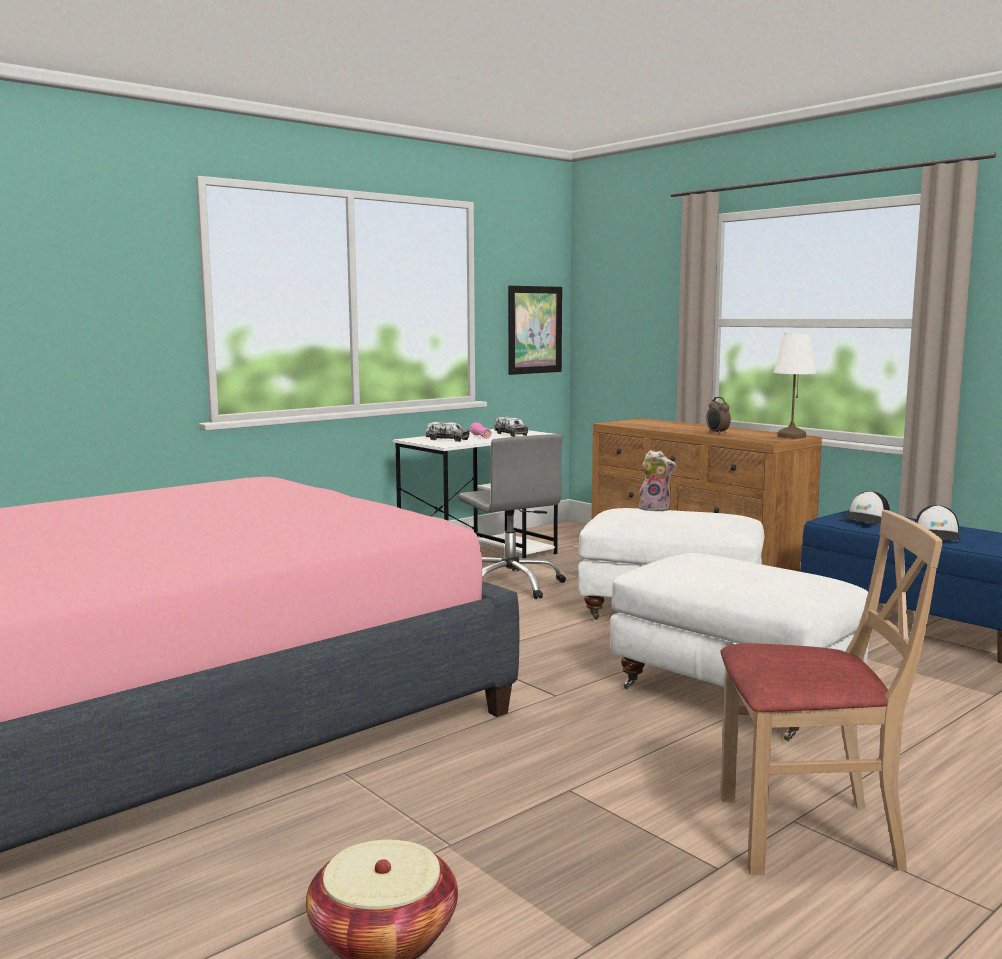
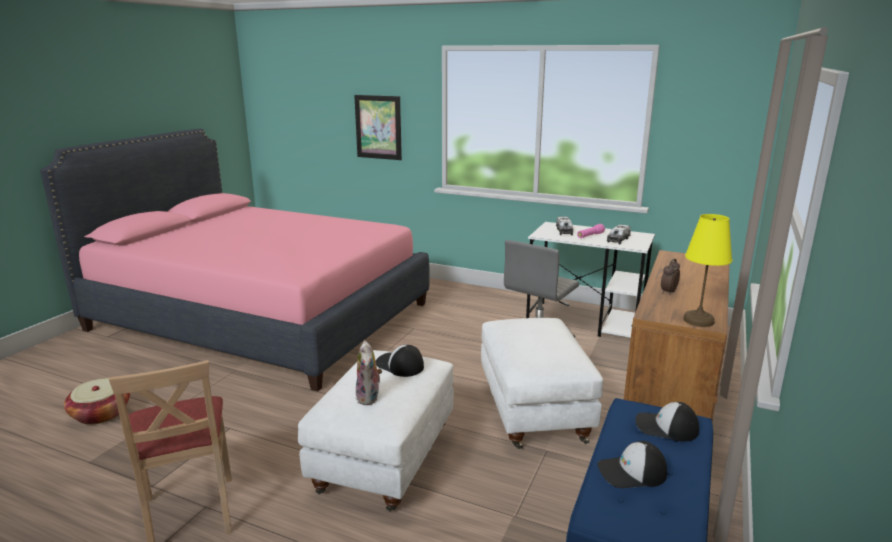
camera: 65 degrees right, 10 degrees up
(534, 330) = (720, 156): picture -> picture (378, 127)
(655, 509) = (557, 331): plush toy -> plush toy (369, 398)
(701, 560) = (399, 365): none -> cap
(790, 436) = (698, 320): white table lamp -> yellow table lamp

